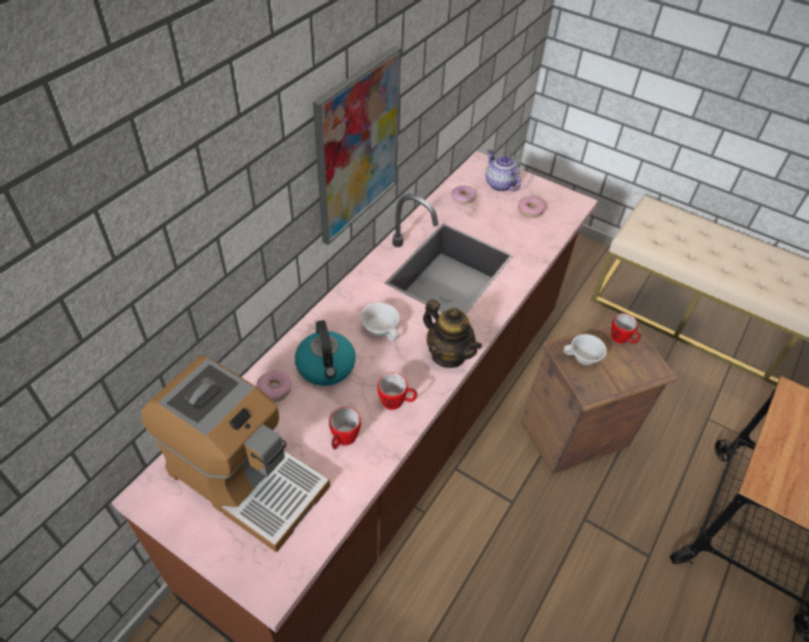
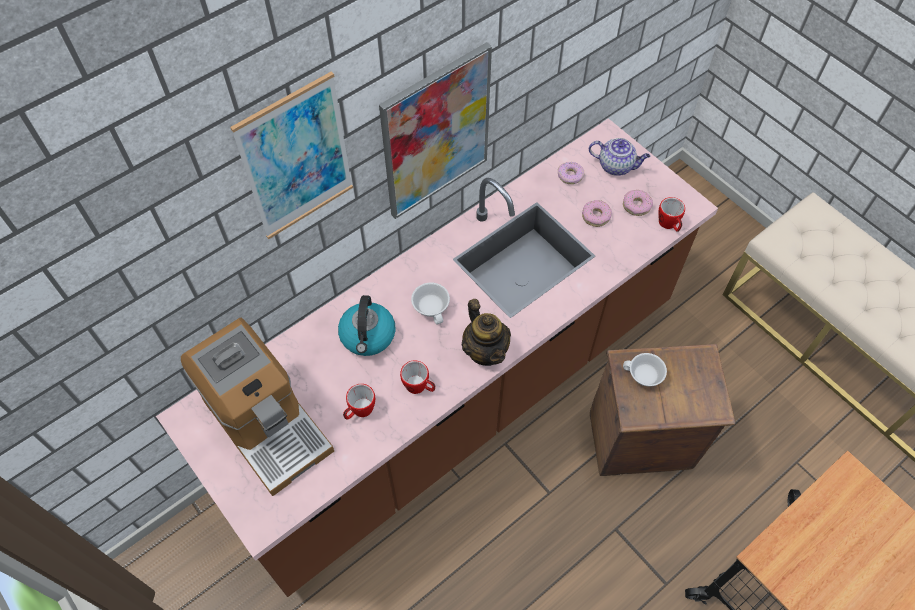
camera: 20 degrees right, 10 degrees up
(242, 159) = (296, 159): none -> picture
(274, 389) = (315, 347): donut -> donut (595, 216)
(499, 184) = (616, 166): teapot -> teapot turned 120 degrees clockwise
(622, 339) = (693, 366): mug -> mug (669, 225)

